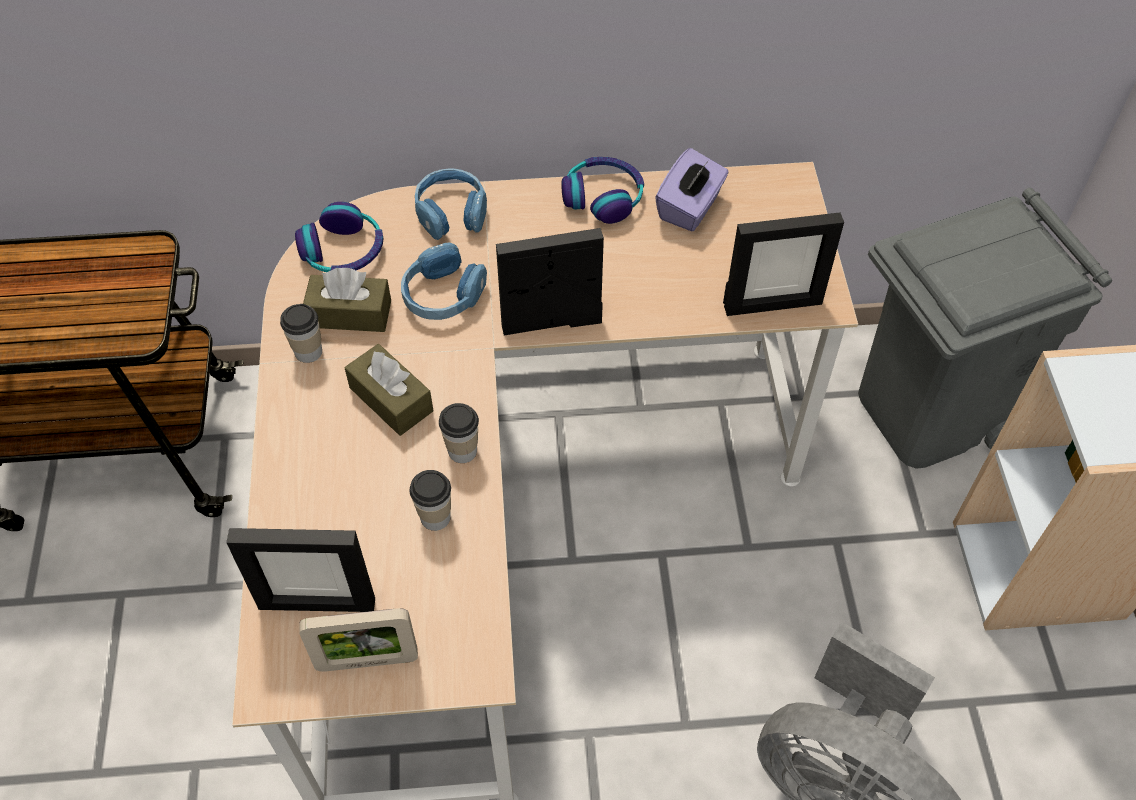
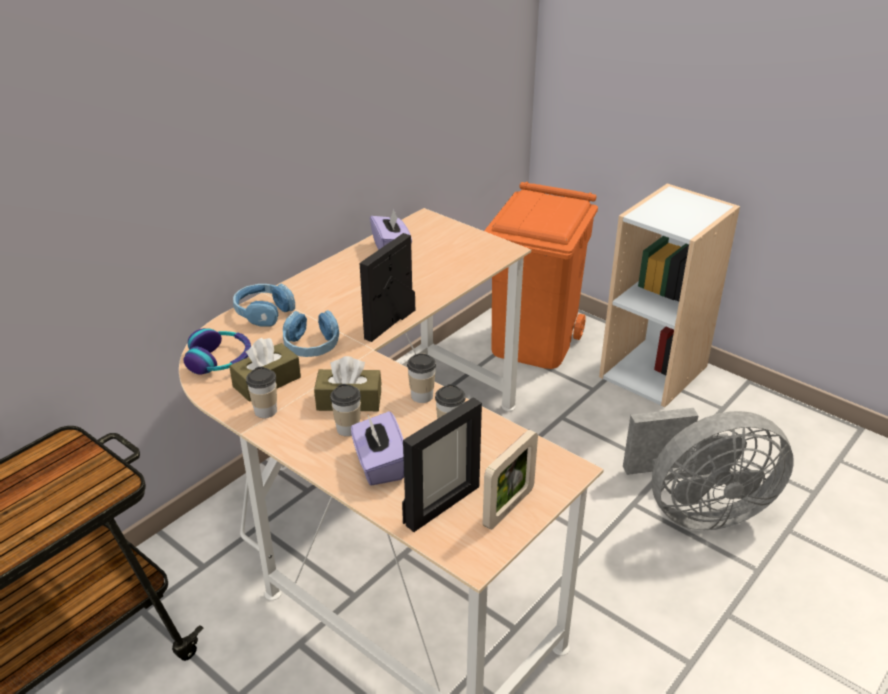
camera: 45 degrees left, 20 degrees down
(323, 504) = (379, 465): none -> purple tissue box
(349, 435) = (348, 429): none -> cup
(603, 197) = (340, 266): headphones -> none
(772, 303) = (484, 261): picture frame -> none
(929, 412) = (534, 343): grey trash can -> orange trash can

